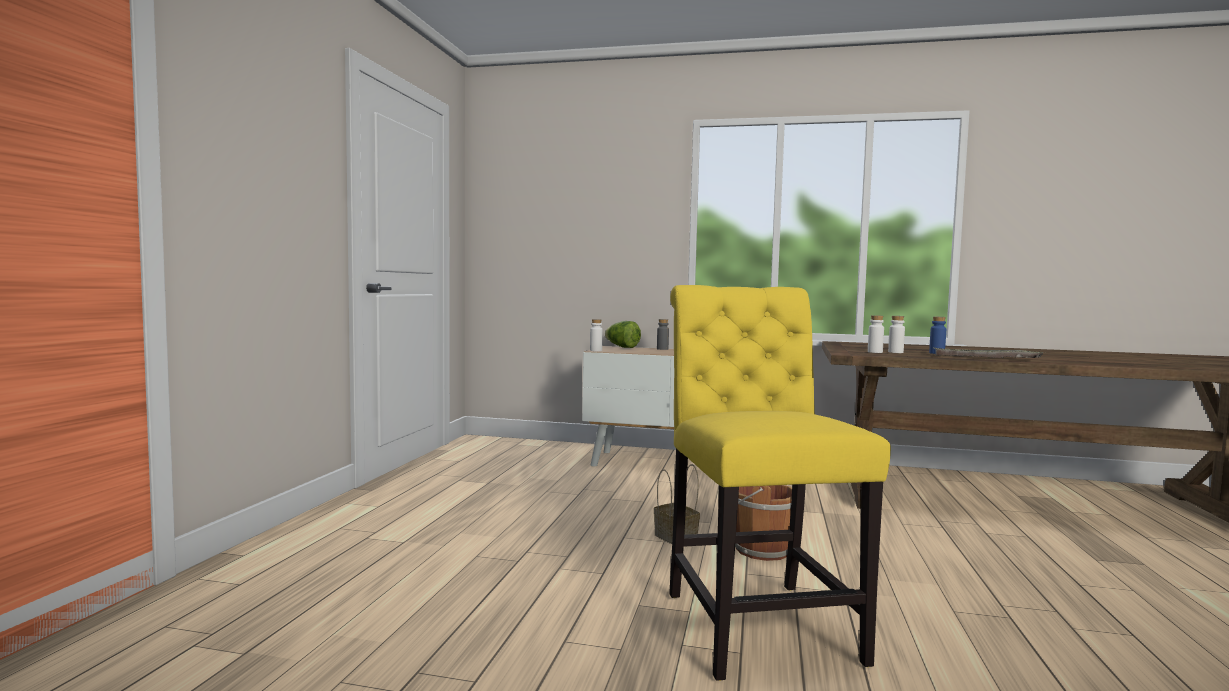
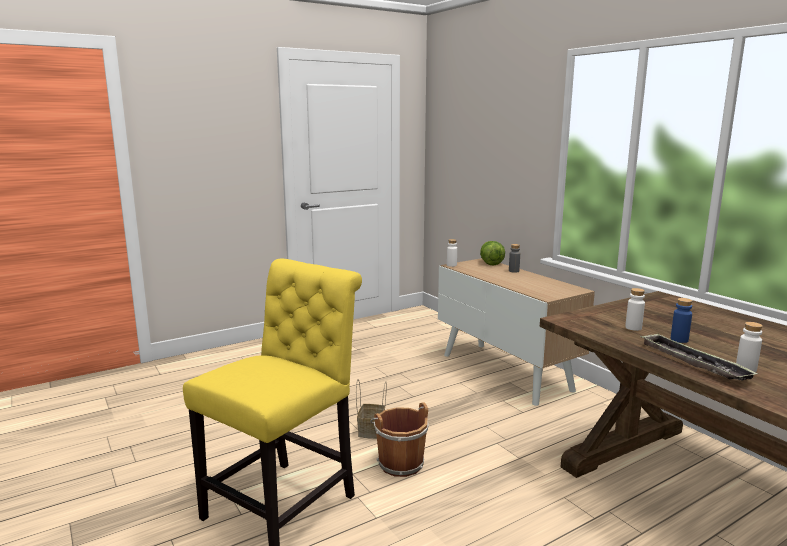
camera: 45 degrees right, 10 degrees up
(875, 352) = (609, 323): white bottle -> white bottle (746, 369)

